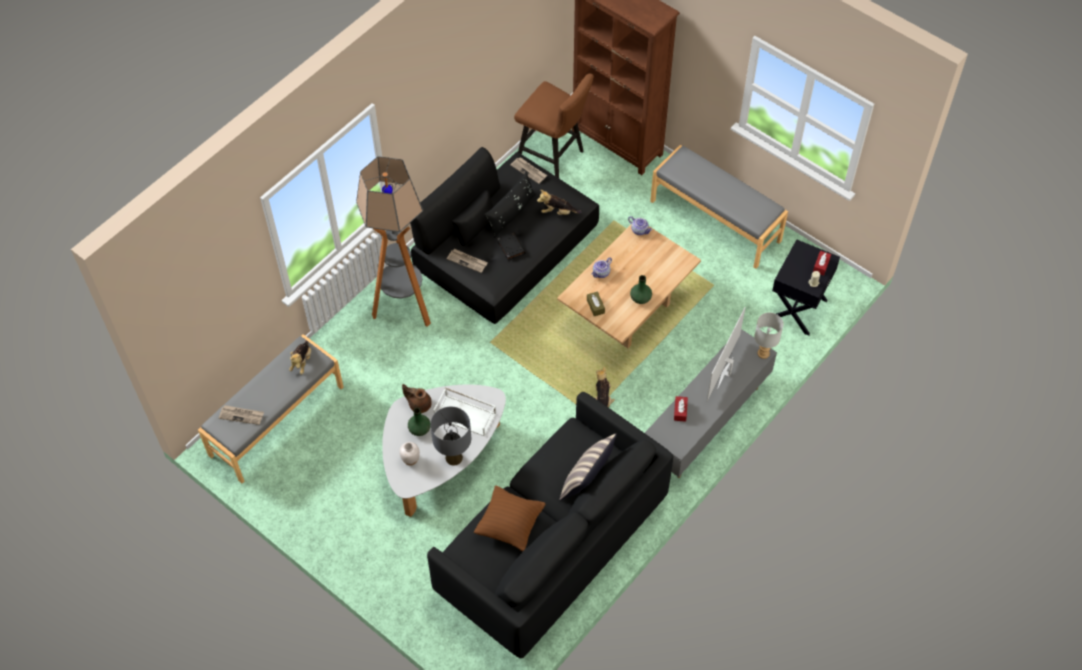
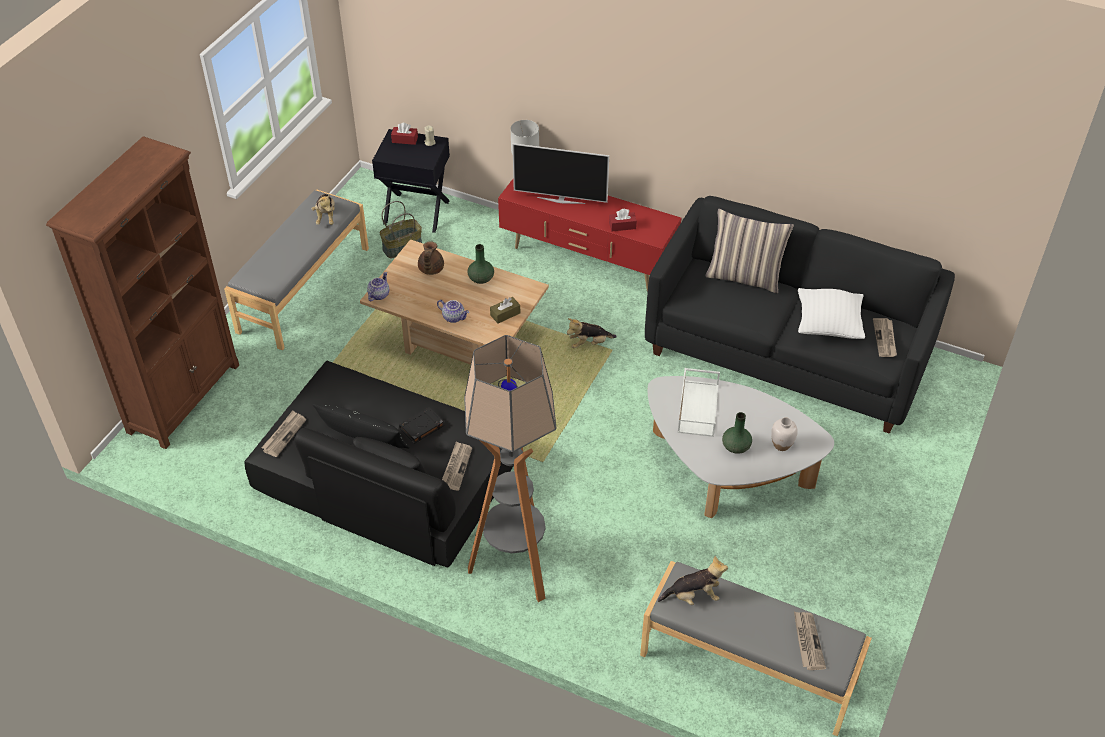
camera: 105 degrees left, 10 degrees down
(419, 404) = (701, 455): brown teapot -> brown teapot (430, 269)
(454, 457) = (759, 405): grey table lamp -> none
(481, 563) = (885, 339): none -> newspaper
(510, 525) = (828, 326): brown pillow -> white pillow
(554, 159) = (220, 458): brown stool -> none
(558, 212) = (350, 393): plush toy -> plush toy (326, 217)
(705, 424) = (588, 260): grey tv stand -> red tv stand
(752, 292) = (402, 247): none -> basket

